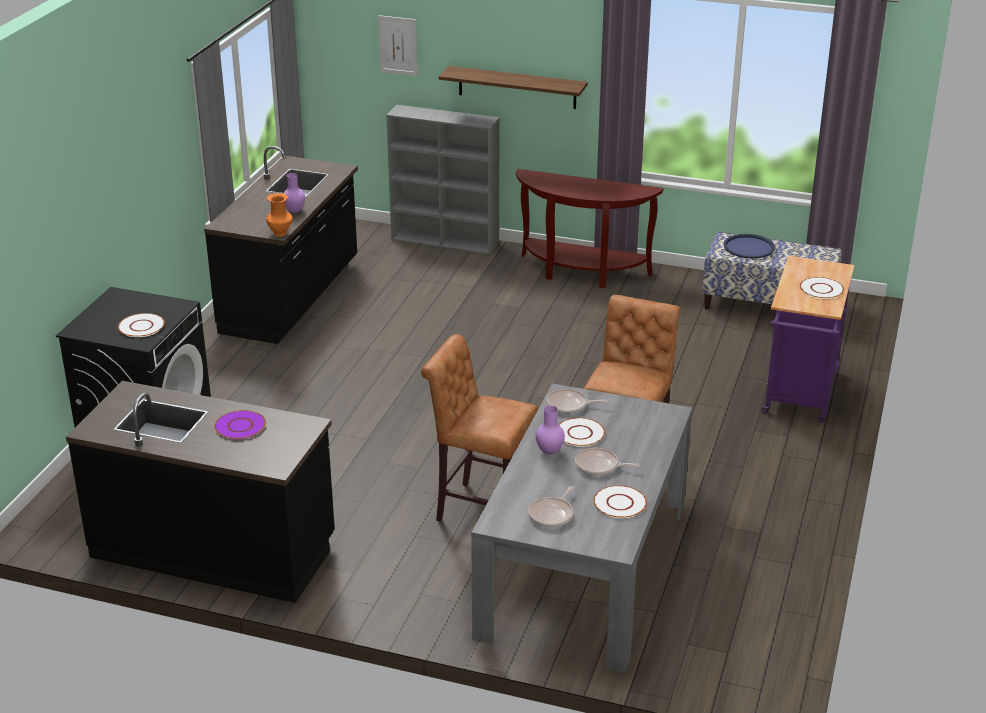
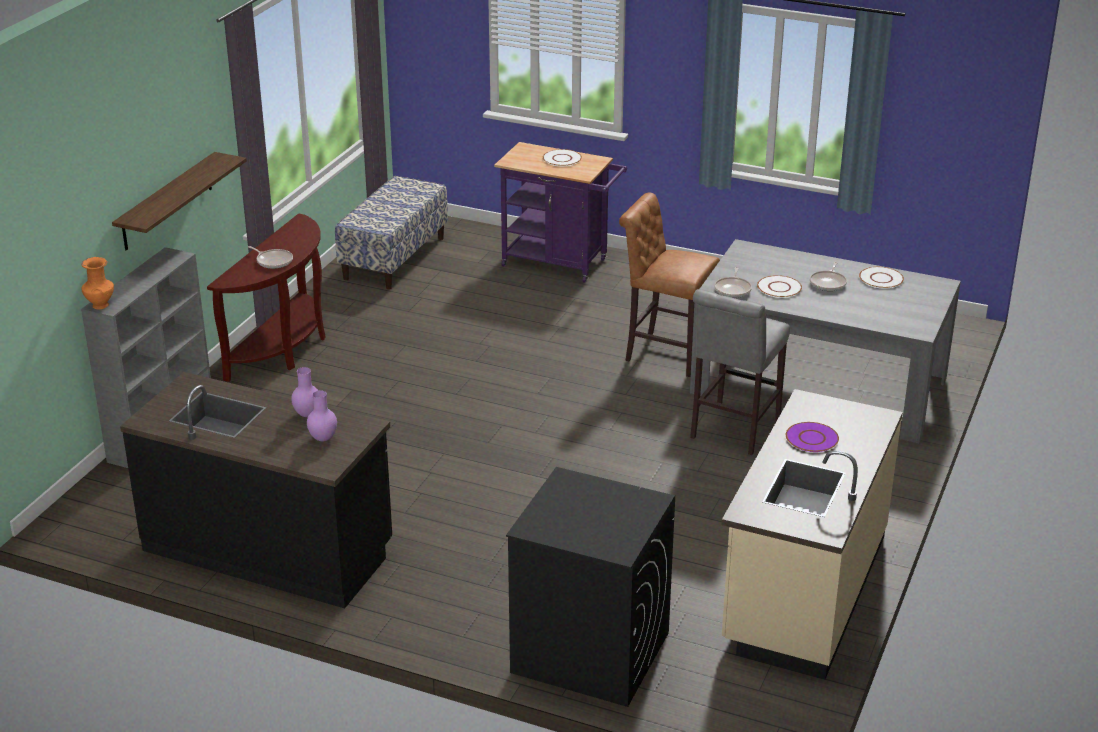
camera: 85 degrees left, 0 degrees up
(141, 326) = (614, 503): white plate -> none
(214, 548) = (803, 590): black counter -> beige counter
(280, 233) = (369, 423): orange vase -> orange vase (100, 305)
(398, 45) = (65, 234): picture -> none
(480, 509) = (732, 431): brown stool -> grey stool
(549, 452) = (809, 302): purple vase -> purple vase (323, 439)
(552, 514) = (901, 307): frying pan -> frying pan (273, 261)
(749, 247) = (376, 214): blue tray -> none

